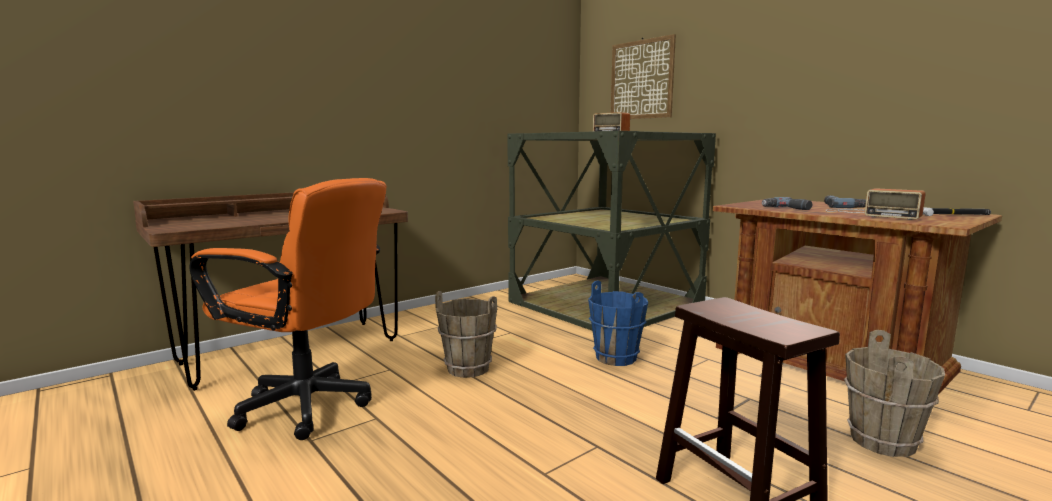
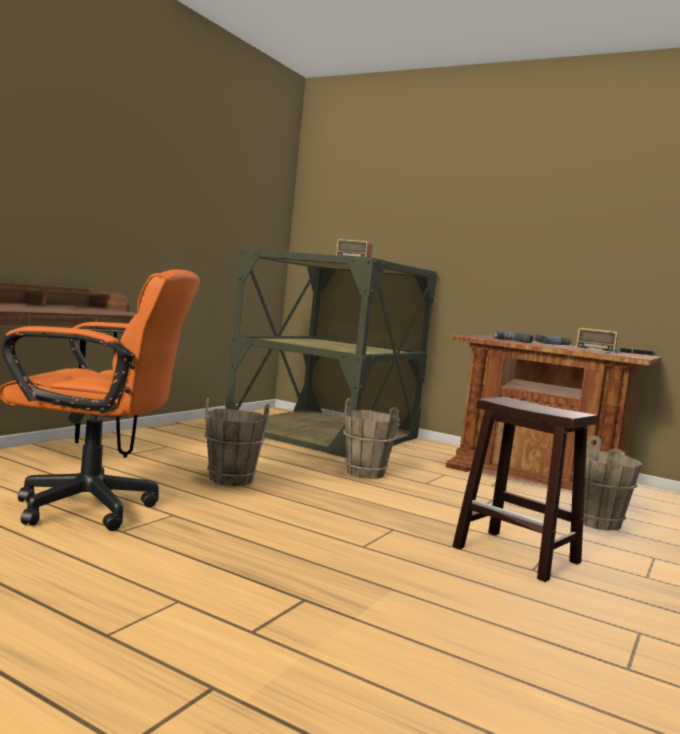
camera: 20 degrees left, 5 degrees down
(616, 358) = (365, 473): blue bucket -> brown bucket
(641, 78) = (364, 211): picture -> none

